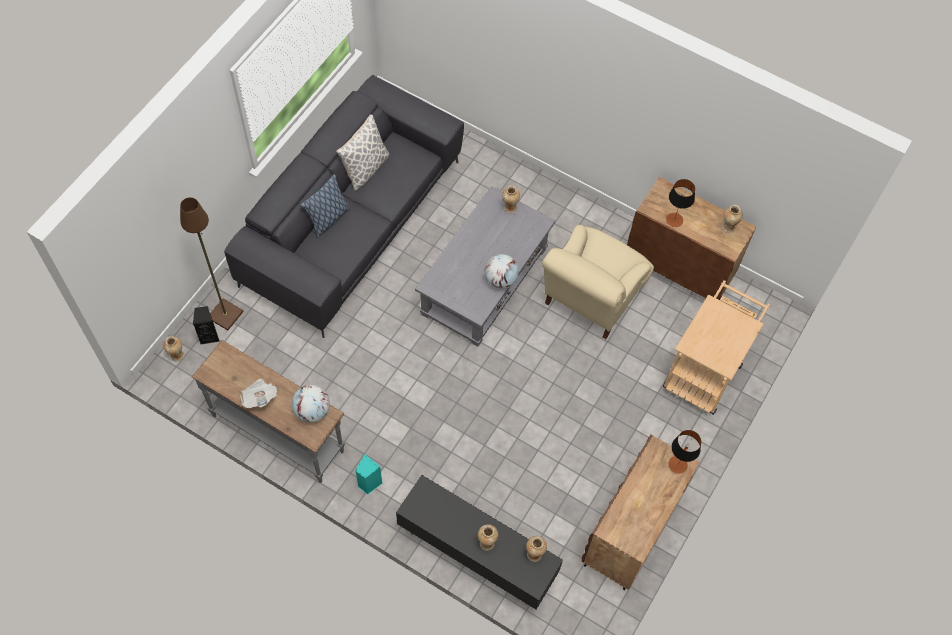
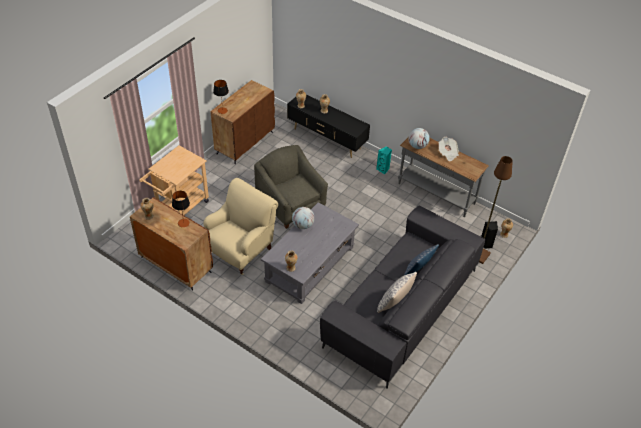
camera: 175 degrees left, 15 degrees down
(526, 390) = (291, 205): none -> grey armchair

